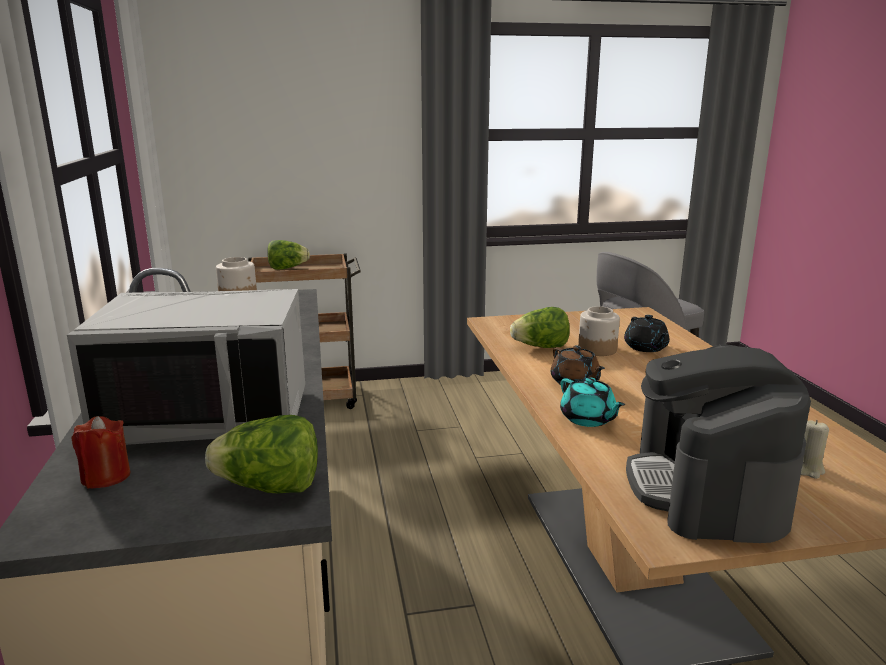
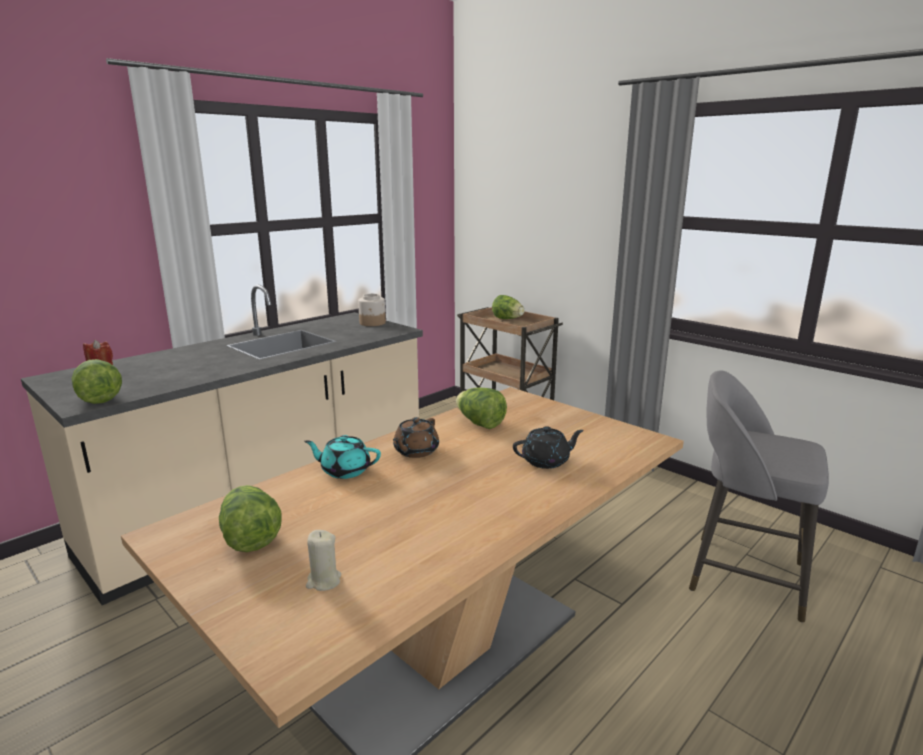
camera: 55 degrees right, 0 degrees up
(209, 416) = (180, 366): grey microwave -> none
(588, 419) = (345, 470): turquoise teapot -> turquoise teapot turned 75 degrees clockwise
(597, 349) = (509, 443): jar -> none
(646, 348) = (546, 461): black teapot -> black teapot turned 150 degrees counterclockwise
(707, 489) = (250, 538): coffee machine -> lettuce

